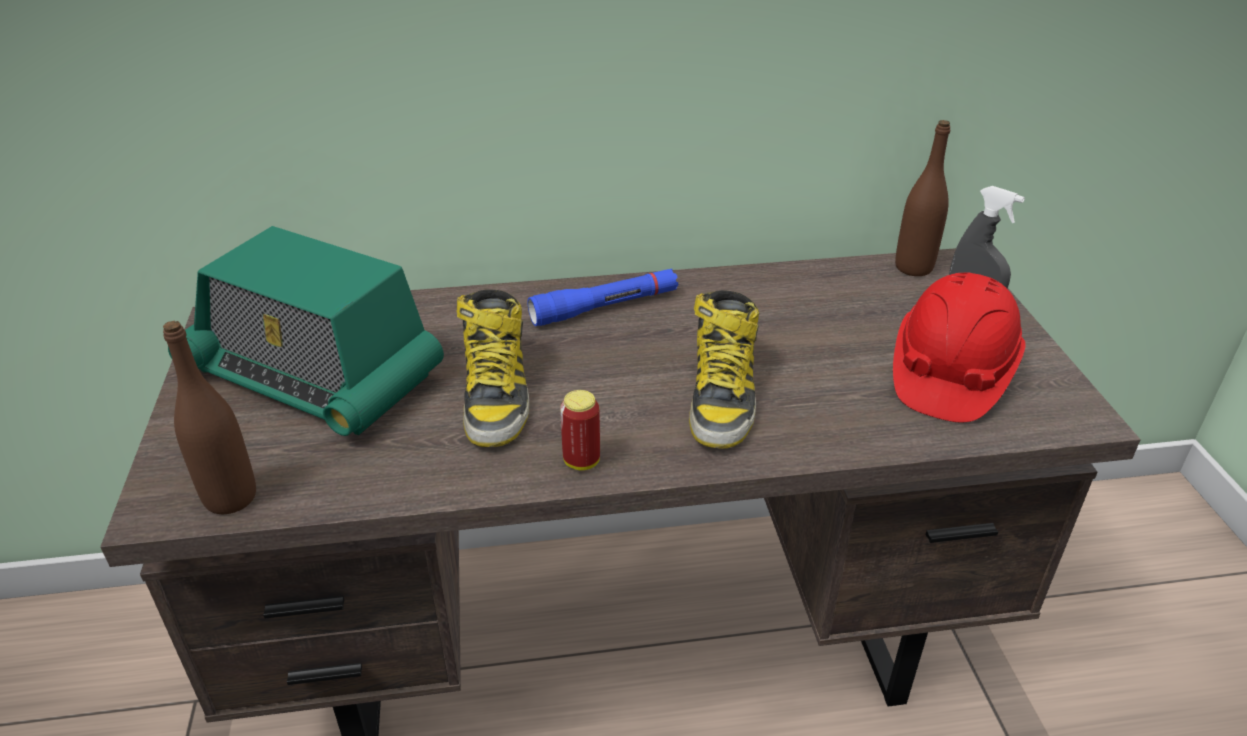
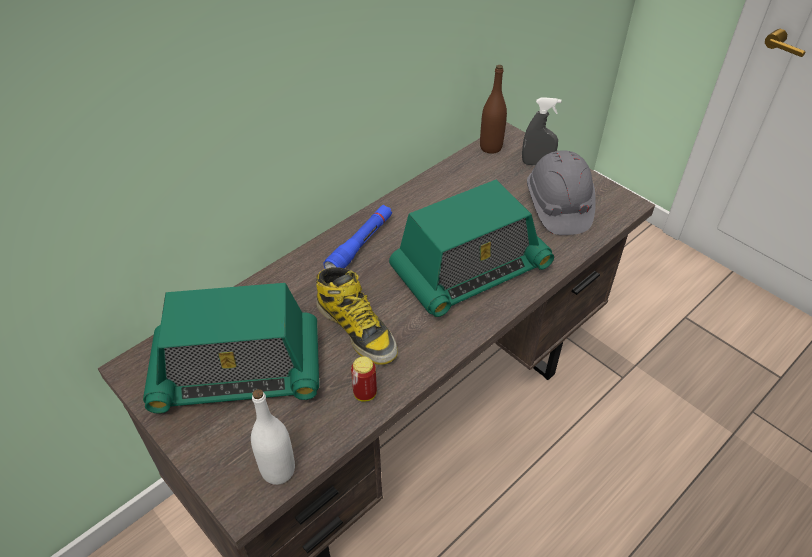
camera: 35 degrees left, 10 degrees up
(230, 498) = (278, 470): brown bottle -> white bottle
(581, 461) = (439, 344): can -> can (365, 394)
(722, 396) = (470, 270): boot -> radio
(949, 374) = (558, 206): red hard hat -> grey hard hat

